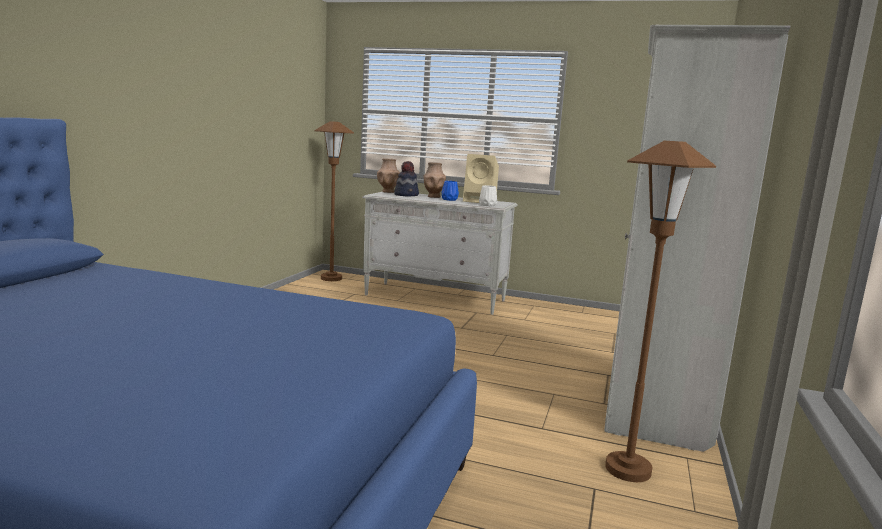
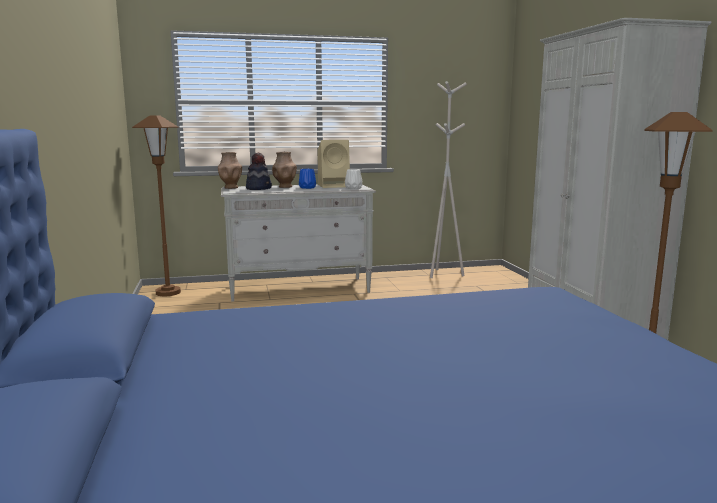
camera: 30 degrees left, 0 degrees up
(599, 316) = (444, 274): none -> grey clothes rack

